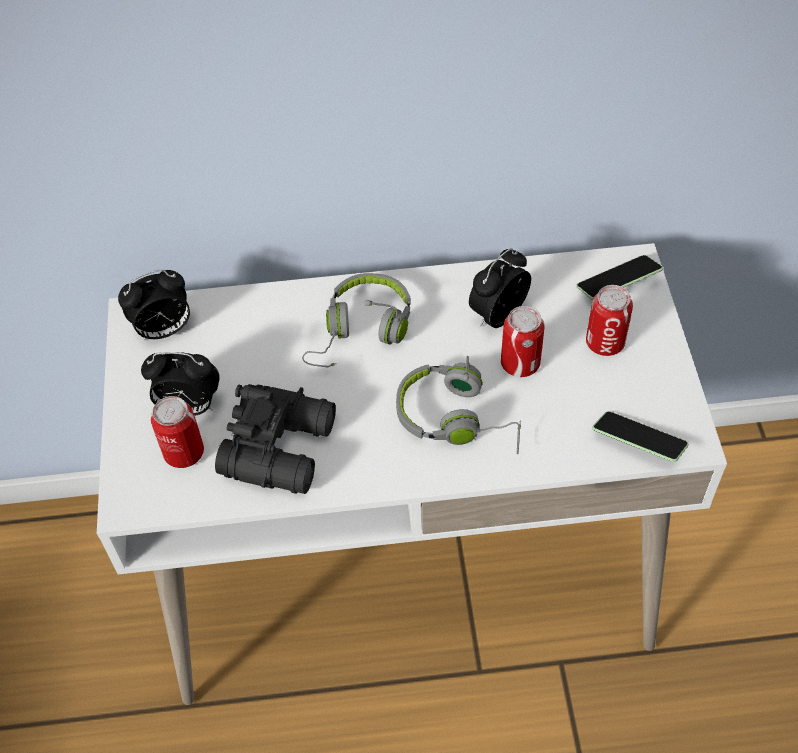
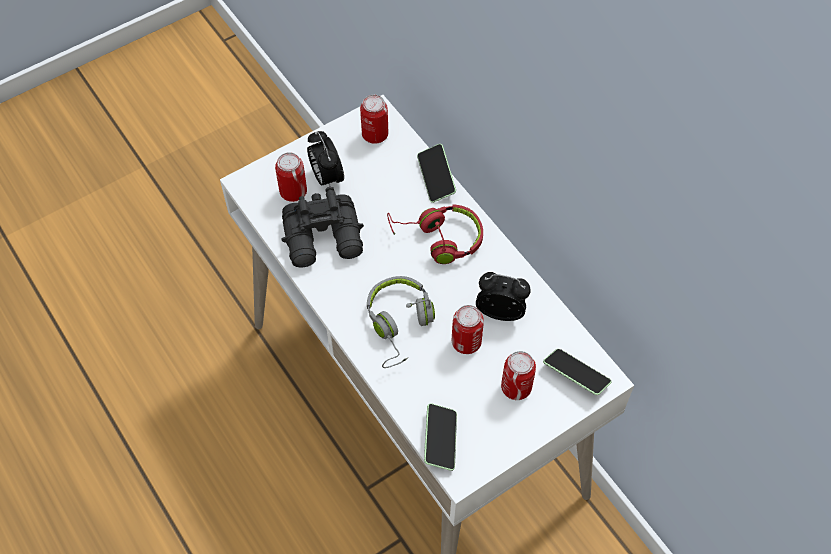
camera: 60 degrees right, 5 degrees up
(163, 330) = (375, 134): alarm clock -> can
(274, 297) = (436, 178): none -> phone
(361, 331) = (438, 239): grey headphones -> red headphones

